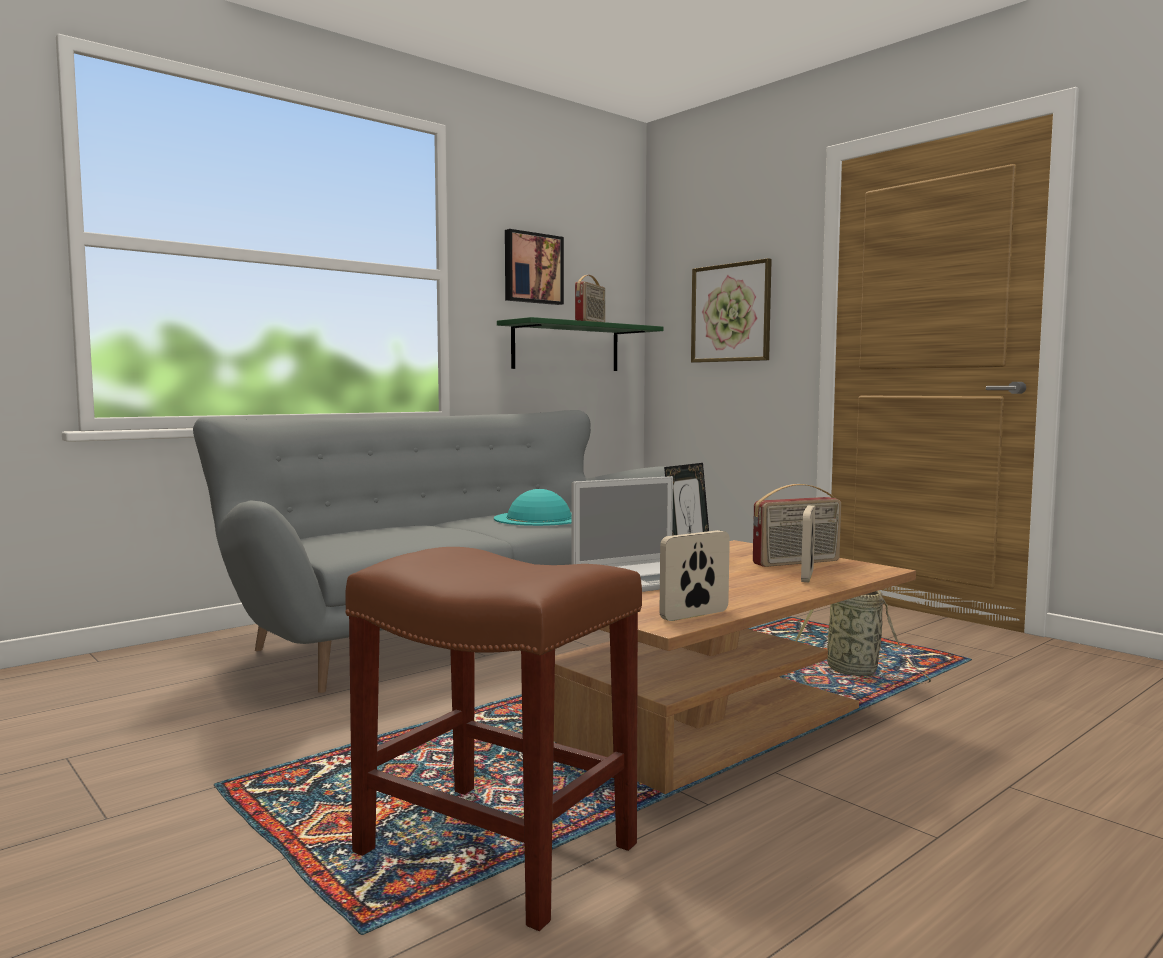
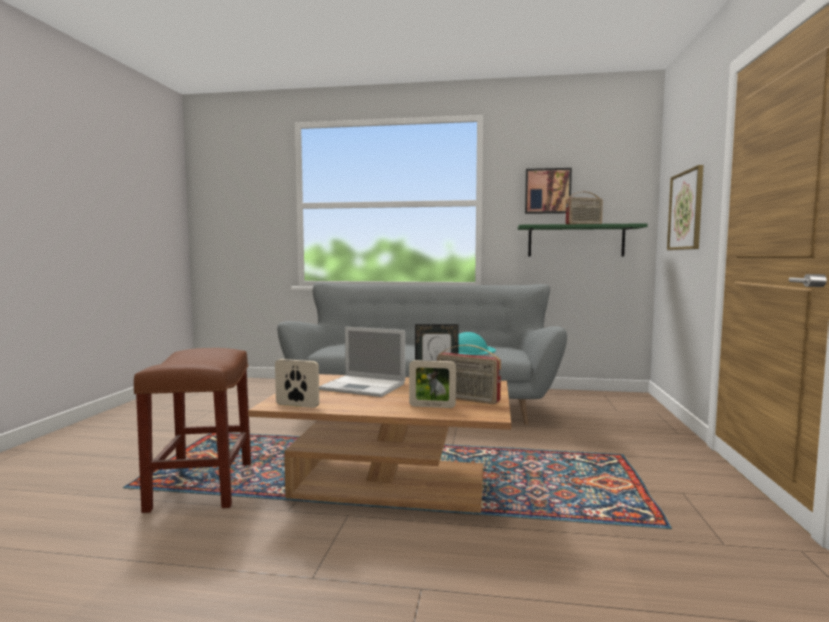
camera: 50 degrees right, 0 degrees up
(807, 576) = (432, 406): picture frame -> picture frame turned 150 degrees counterclockwise
(855, 672) = (551, 498): basket -> none

